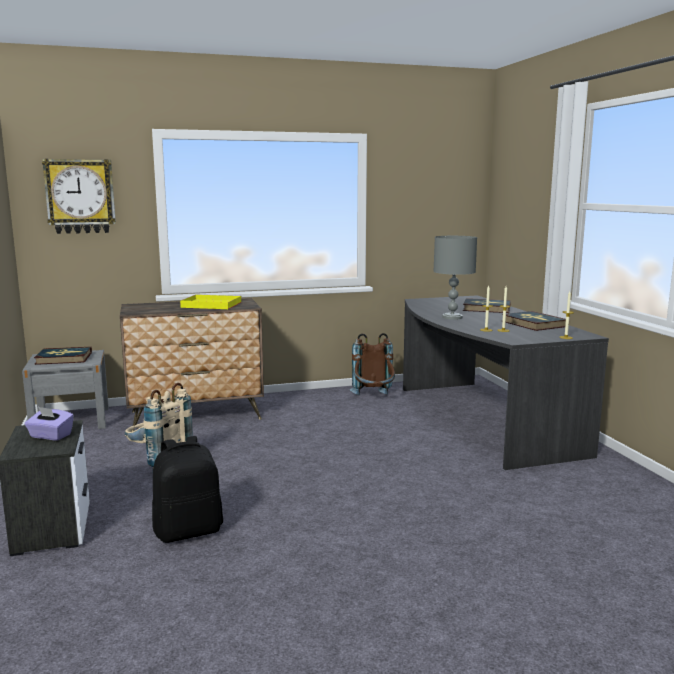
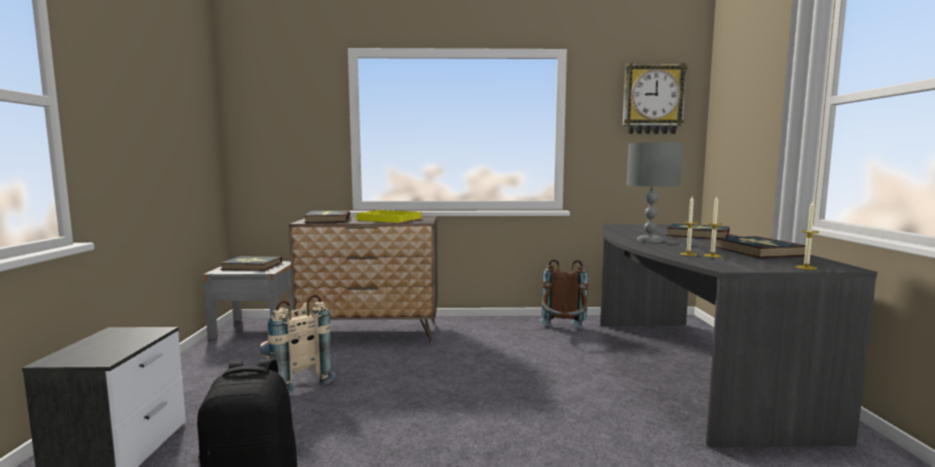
camera: 15 degrees right, 5 degrees down
(50, 436) = (119, 342): purple tissue box -> none
(80, 196) = (280, 113): wall clock -> wall clock (652, 99)
(150, 308) = (327, 219): none -> book

